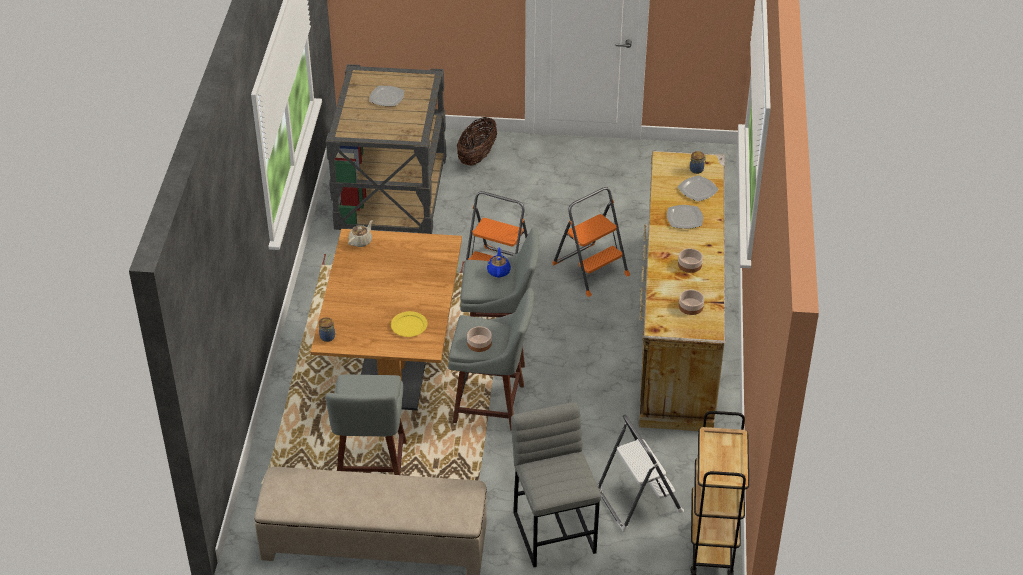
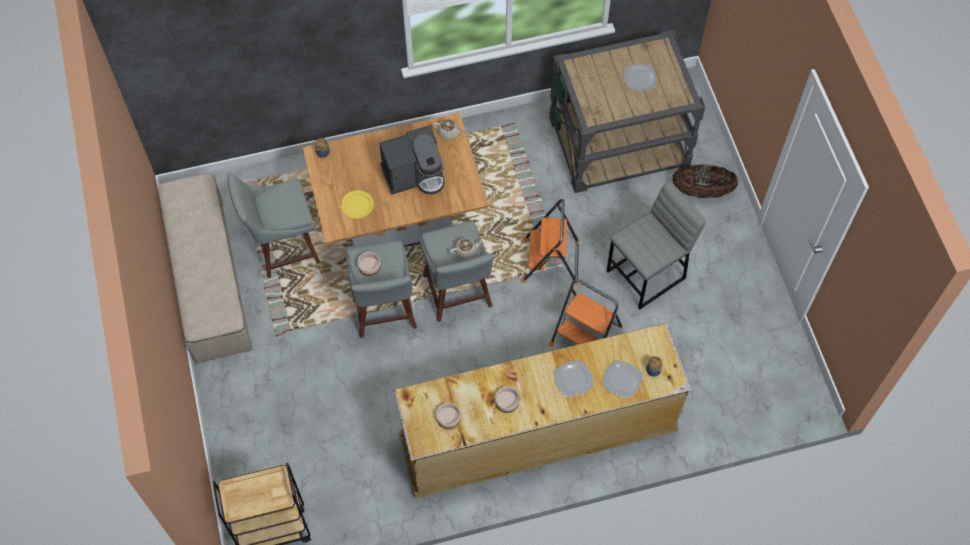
camera: 70 degrees right, 20 degrees up
(396, 276) = (414, 174): none -> coffee machine
(498, 271) = (466, 251): blue teapot -> beige teapot
(553, 530) = (259, 402): grey chair -> grey chair (647, 273)
(635, 501) = (312, 456): white step ladder -> none

